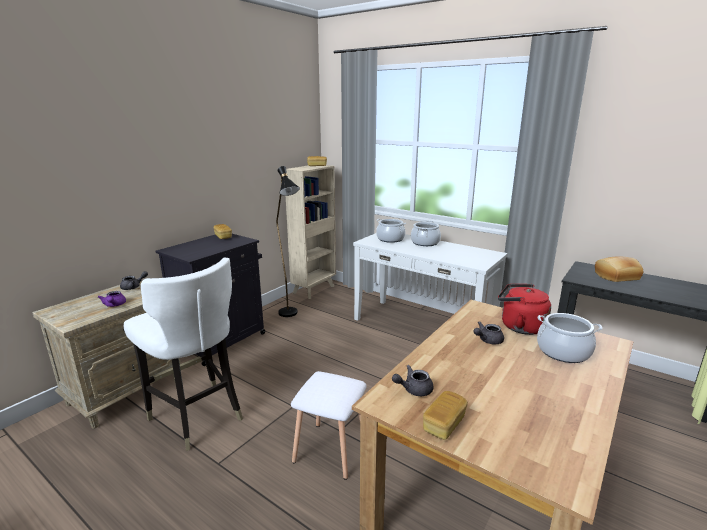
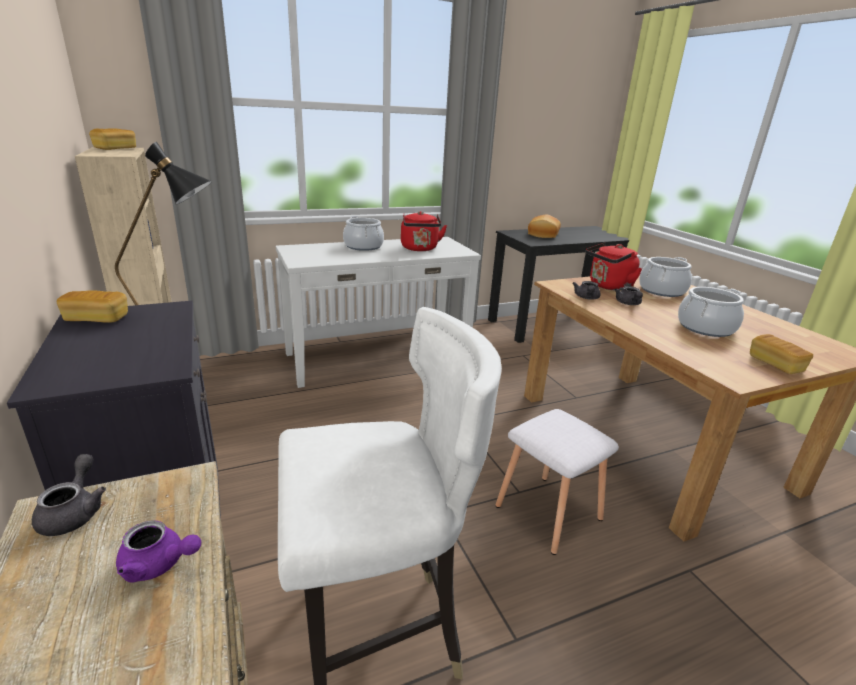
camera: 60 degrees left, 5 degrees up
(390, 239) = (319, 252): cooking pot -> cooking pot (705, 327)
(413, 389) = (713, 358): grey teapot -> grey teapot (586, 298)
(454, 254) = (420, 249): none -> red kettle

